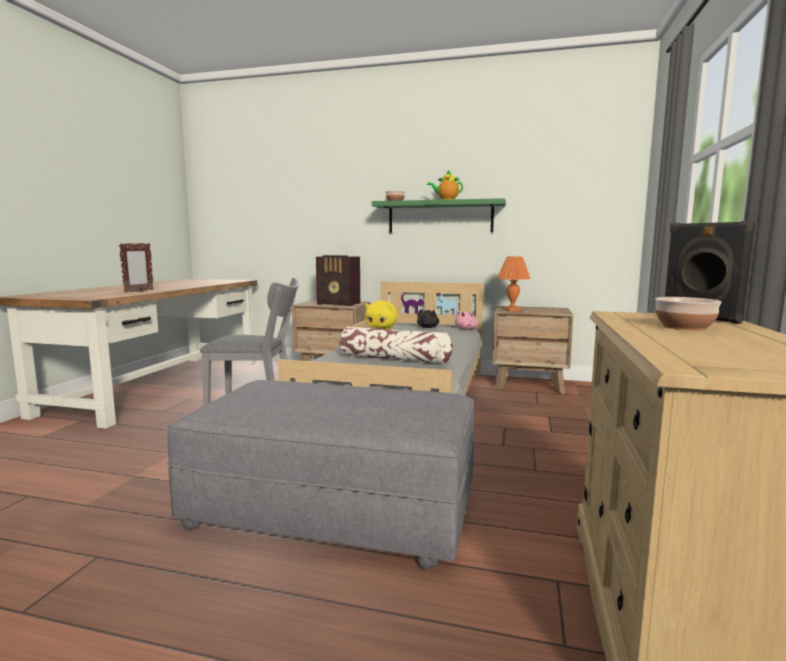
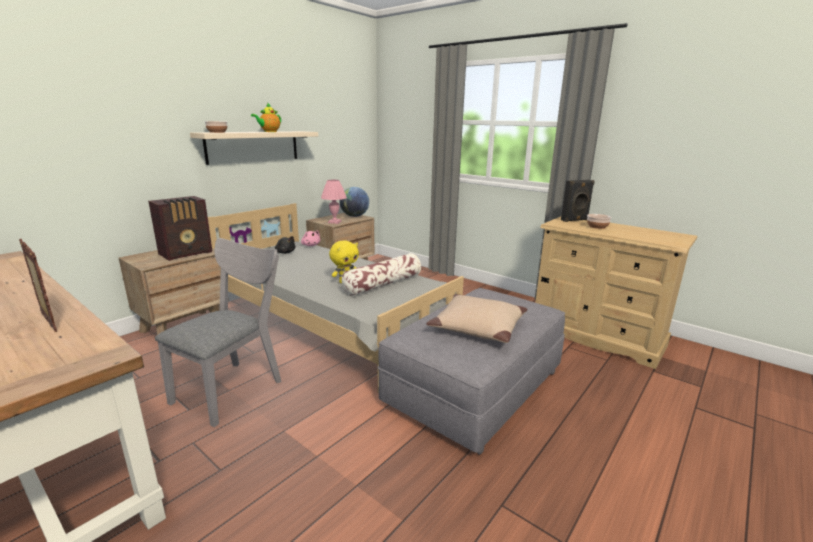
camera: 65 degrees left, 10 degrees up
(308, 402) = (477, 327): none -> beige pillow
(440, 217) = (253, 146): green shelf -> beige shelf
(512, 310) = (335, 222): orange table lamp -> pink table lamp
(556, 310) = (354, 216): none -> globe

